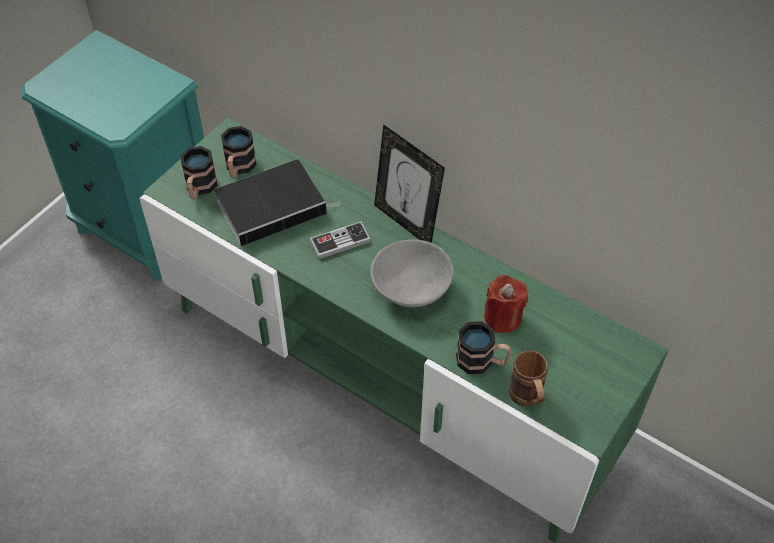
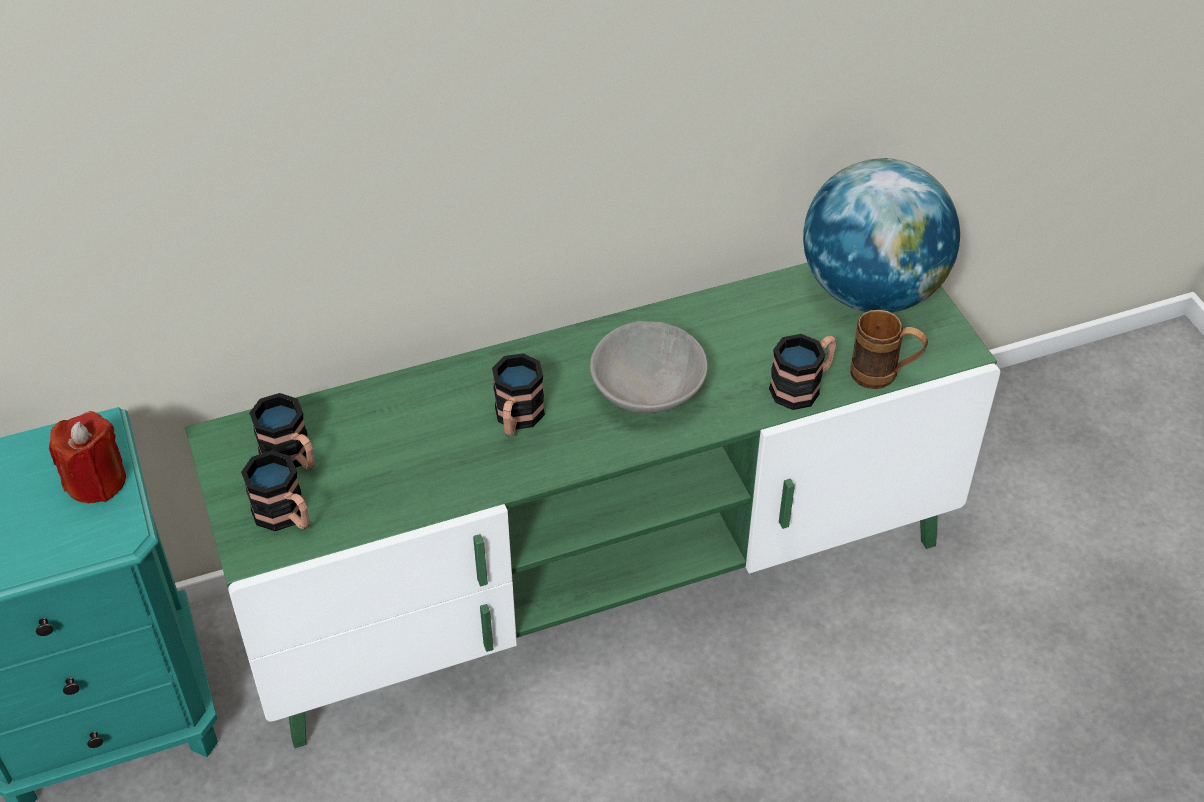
camera: 55 degrees left, 5 degrees down
(273, 205) = (394, 454): book -> none
(340, 241) = (517, 419): game controller -> mug
(406, 222) = (545, 344): picture frame -> none
(502, 317) = (758, 337): red candle -> red candle (96, 481)
(598, 356) = (872, 291): none -> globe

